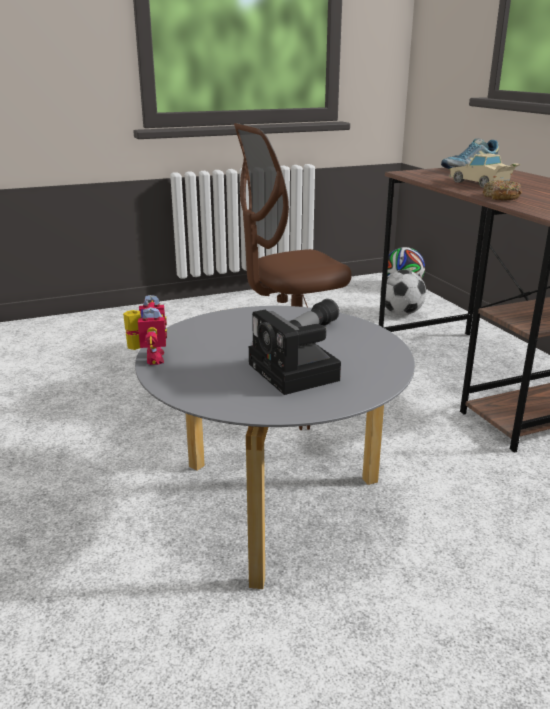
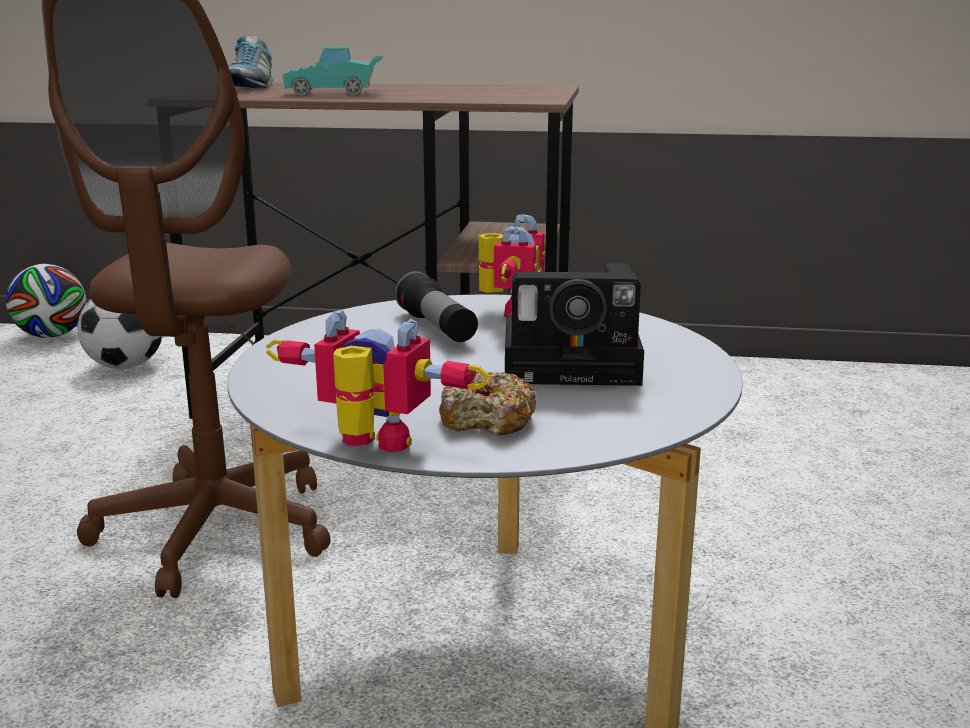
camera: 60 degrees left, 5 degrees down
(360, 339) = (509, 311): none -> toy robot
(481, 184) = (335, 93): beige toy car -> turquoise toy car
(501, 197) = (419, 98): donut -> donut (488, 419)

